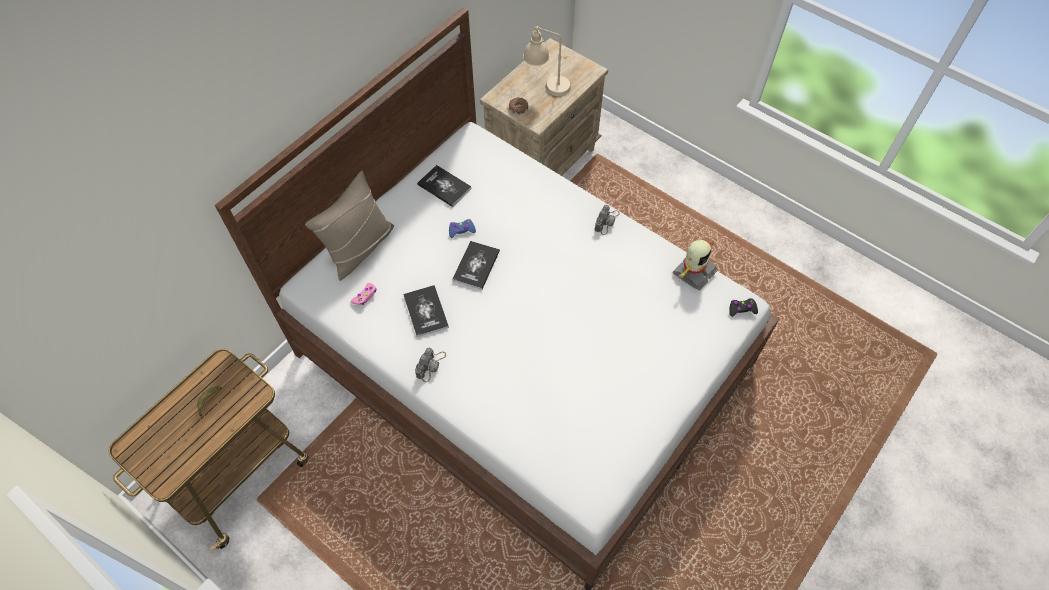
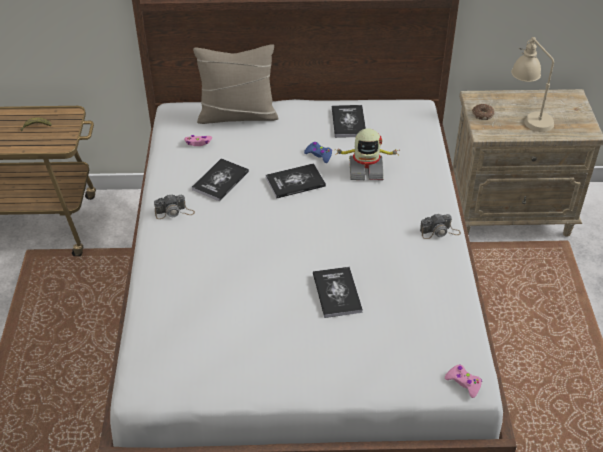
camera: 50 degrees right, 15 degrees down
(609, 321) = (337, 293): none -> book
(693, 272) = (461, 321): toy robot -> toy robot (365, 169)
(741, 309) = (463, 383): black game controller -> pink game controller

